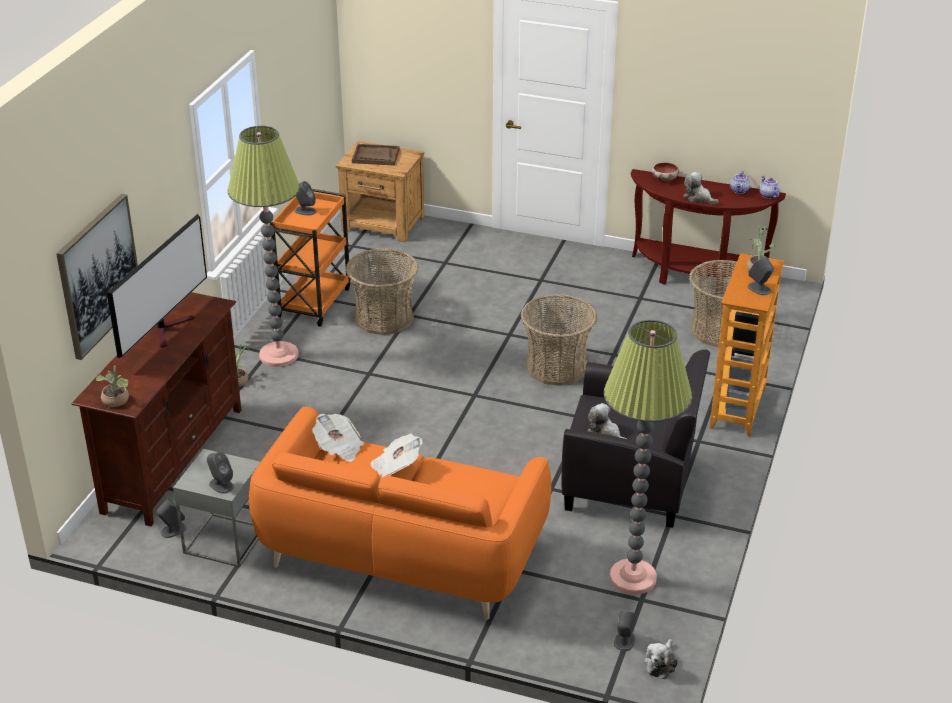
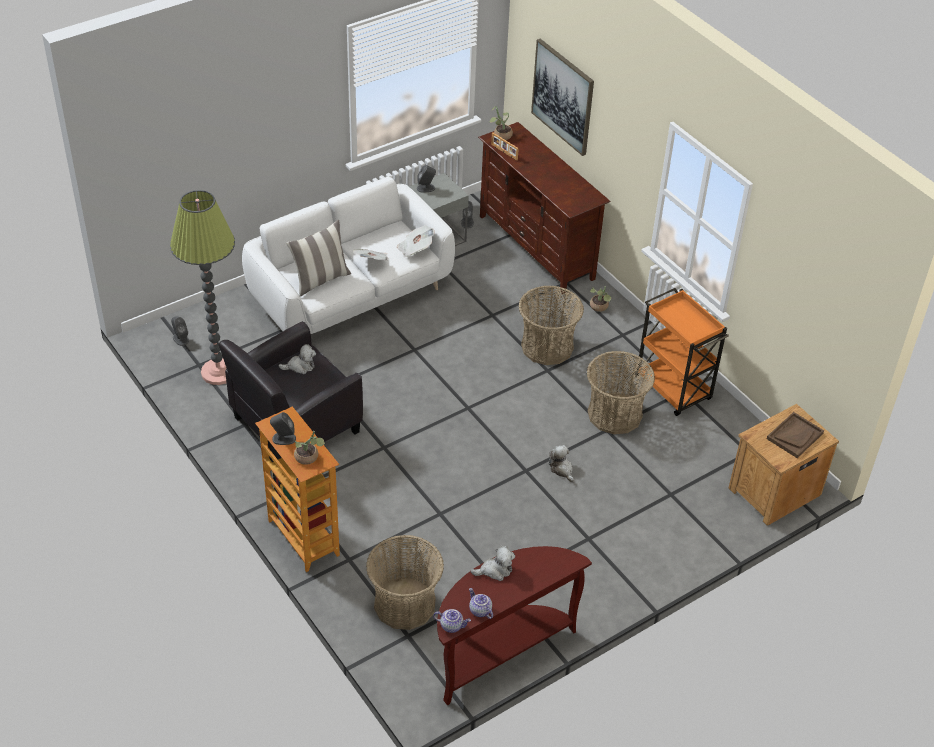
camera: 125 degrees right, 10 degrees up
(152, 385) = (504, 152): none -> picture frame
(169, 328) = (562, 180): television -> none
(278, 355) = (614, 338): floor lamp -> none
(305, 211) = (694, 321): grey speaker -> none
(402, 552) = (349, 295): orange sofa -> white sofa
(467, 488) = (320, 280): none -> pillow
(556, 367) = (457, 470): basket -> basket (547, 346)
(661, 664) = (149, 342): plush toy -> plush toy (562, 469)
(664, 179) = (551, 571): bowl -> none

